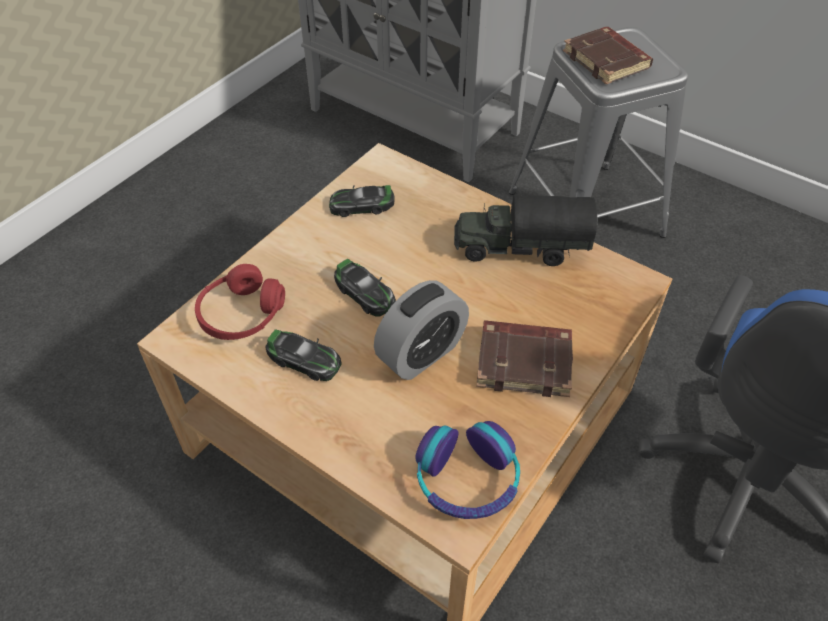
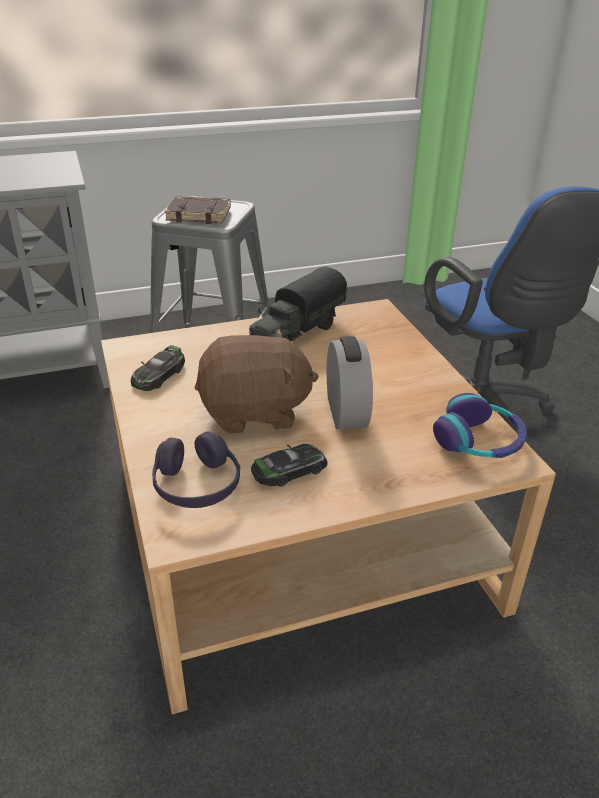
camera: 55 degrees left, 15 degrees down
(241, 314) = (197, 485): red headphones -> purple headphones
(364, 293) = (254, 412): toy car -> brown plush toy
(525, 362) = (400, 375): brown book -> none

